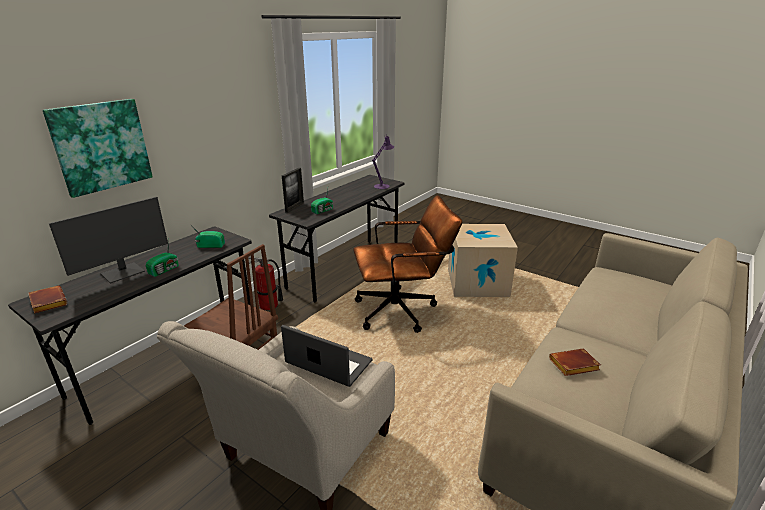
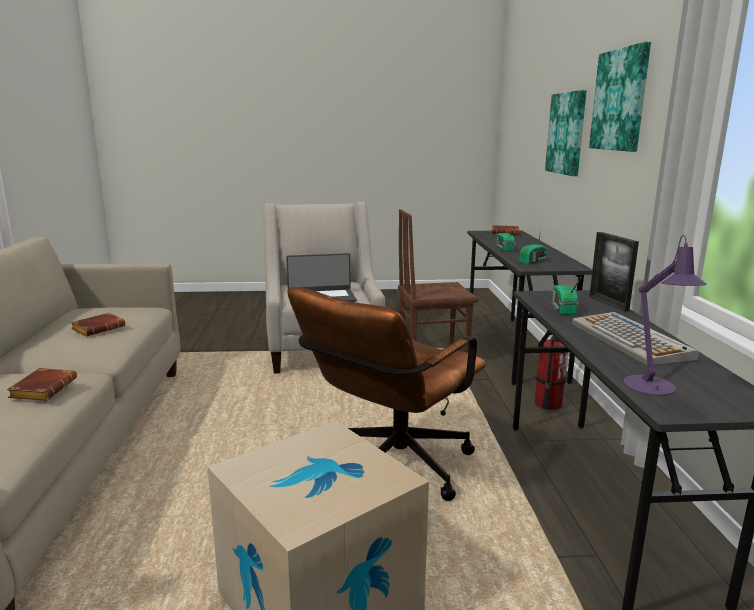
camera: 140 degrees right, 10 degrees down
(123, 273) = (521, 243): monitor -> none
(196, 102) = (620, 100): none -> picture
(343, 195) = (631, 340): none -> keyboard
(596, 302) = (43, 389): none -> brown book

